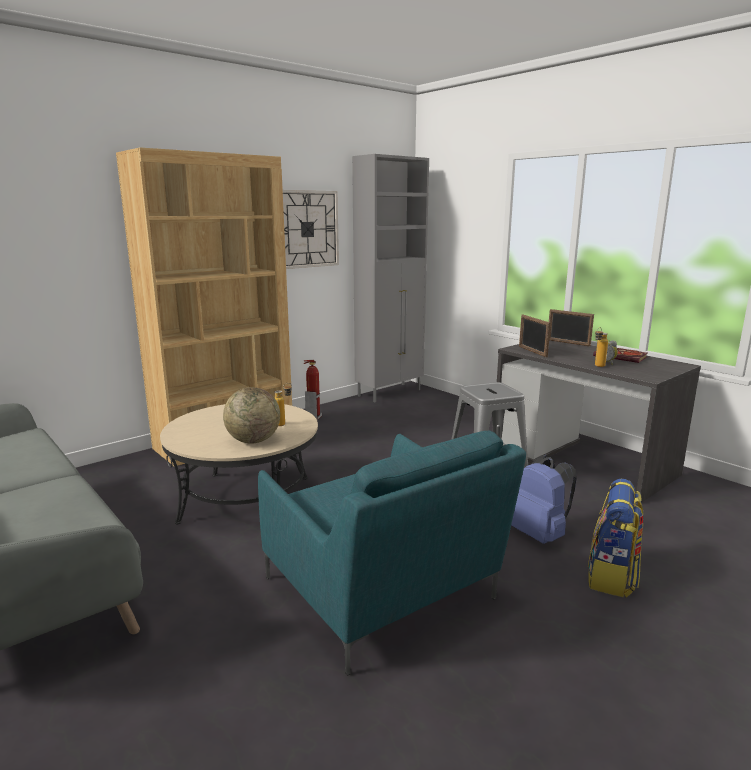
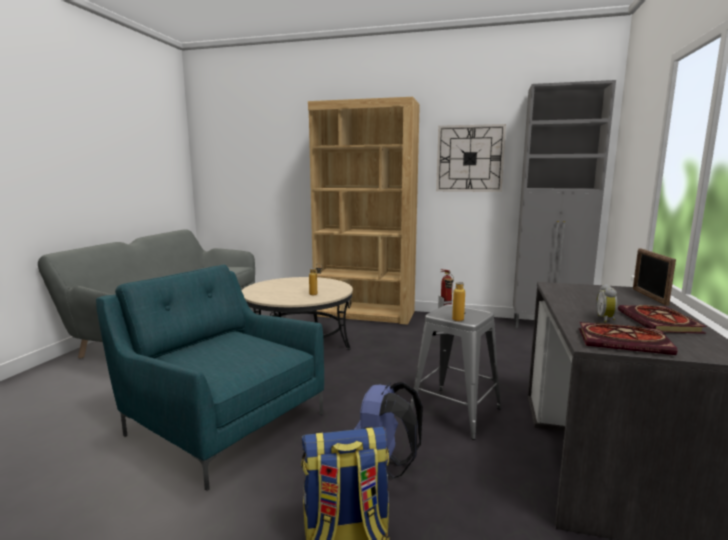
camera: 55 degrees right, 5 degrees down
(253, 441) = (278, 296): globe -> none
(382, 593) = (223, 421): turquoise armchair -> turquoise armchair turned 105 degrees clockwise
(532, 351) = (561, 291): picture frame -> none
(597, 366) = (575, 318): bottle -> bottle (453, 319)
(649, 371) = (625, 341): none -> book

